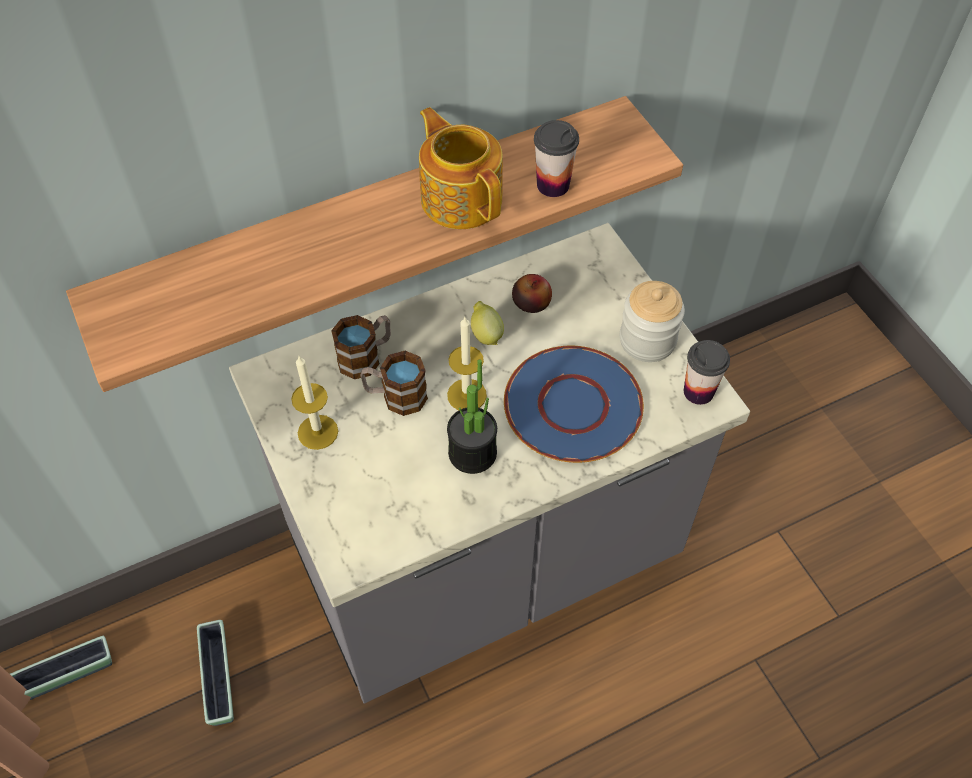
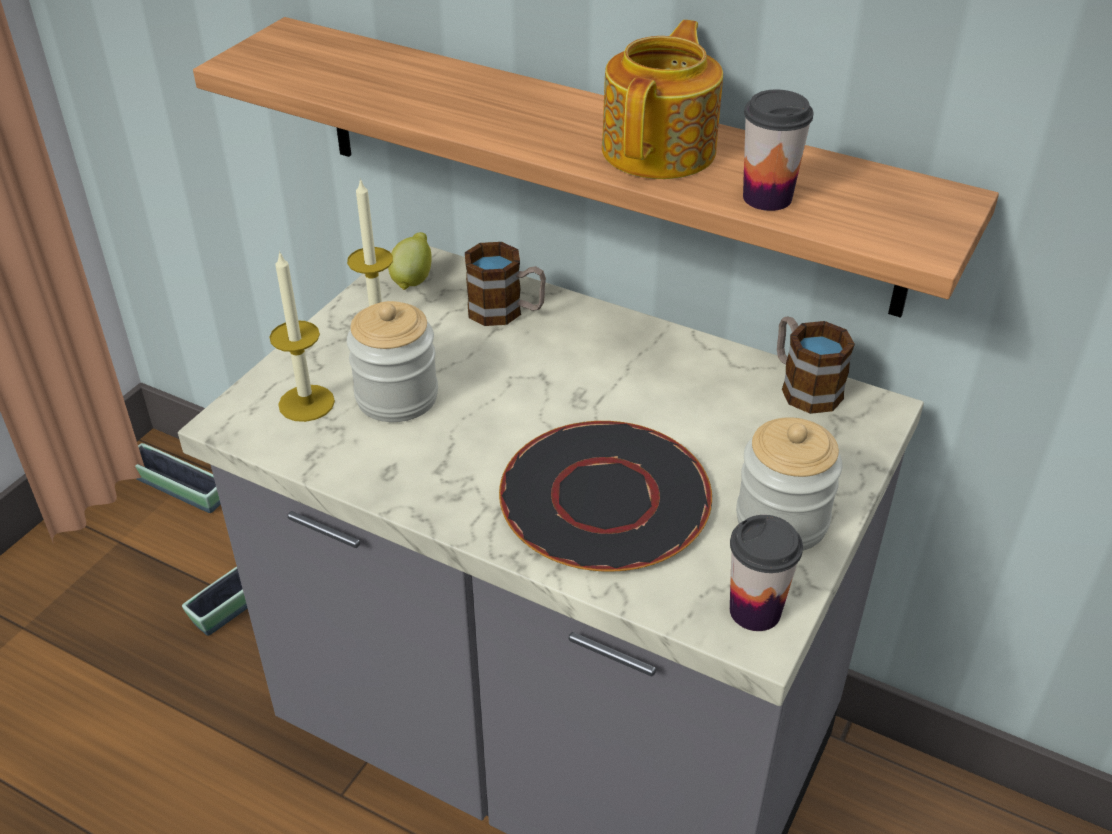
camera: 55 degrees right, 15 degrees down
(395, 396) = (475, 355): mug -> mug (803, 386)
(401, 458) = (397, 397): none -> jar
(467, 395) = (530, 405): candle -> candle (306, 403)
(472, 453) = (454, 446): potted plant -> none
(486, 334) = (631, 380): lemon -> lemon (413, 280)
(531, 303) = (718, 394): apple -> none
(574, 406) = (605, 499): blue plate -> black plate

